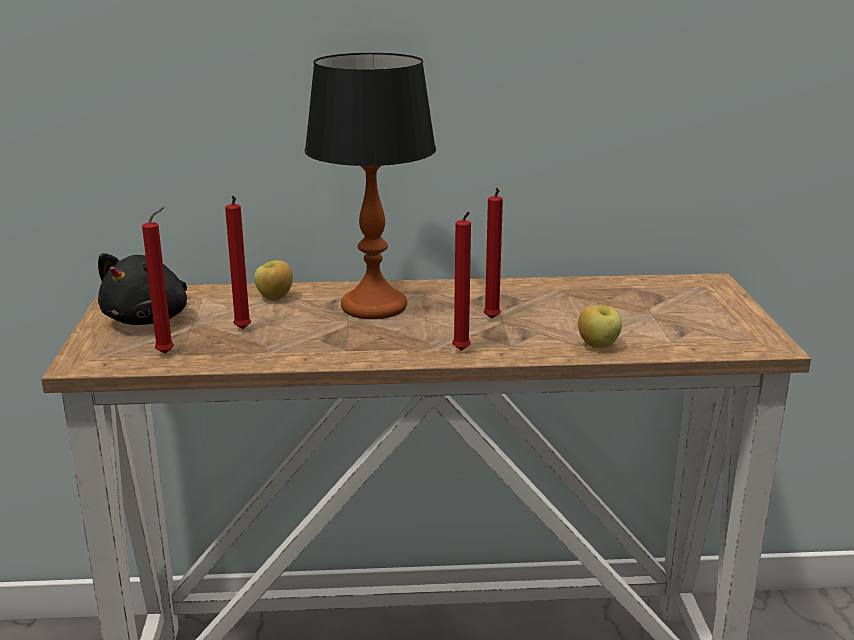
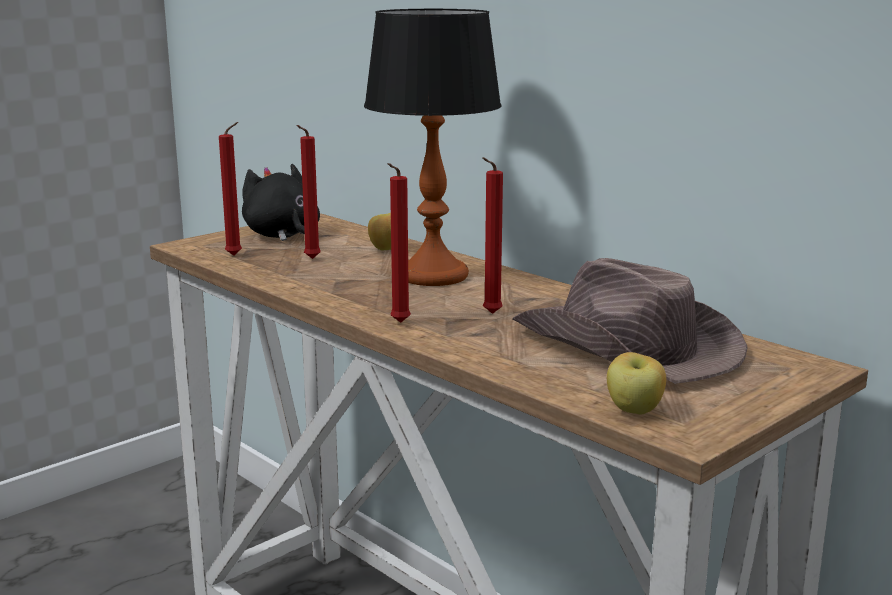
camera: 50 degrees right, 5 degrees down
(149, 319) = (282, 236): black plush toy -> black plush toy turned 75 degrees clockwise
(598, 346) = (514, 363): apple -> apple (634, 411)
(616, 308) = (626, 347): none -> brown hat

